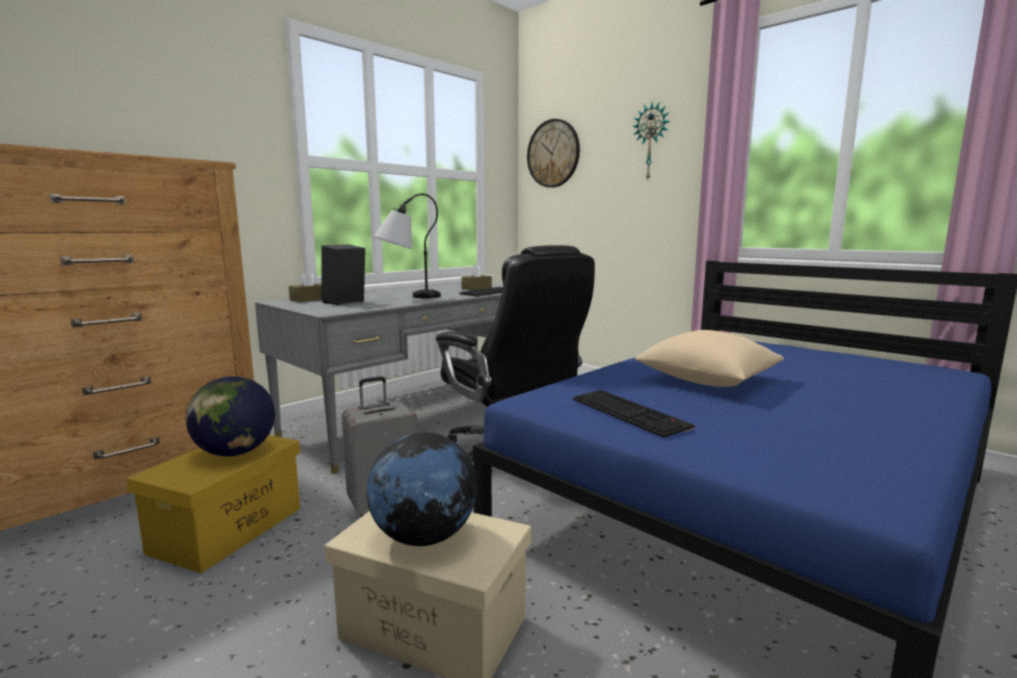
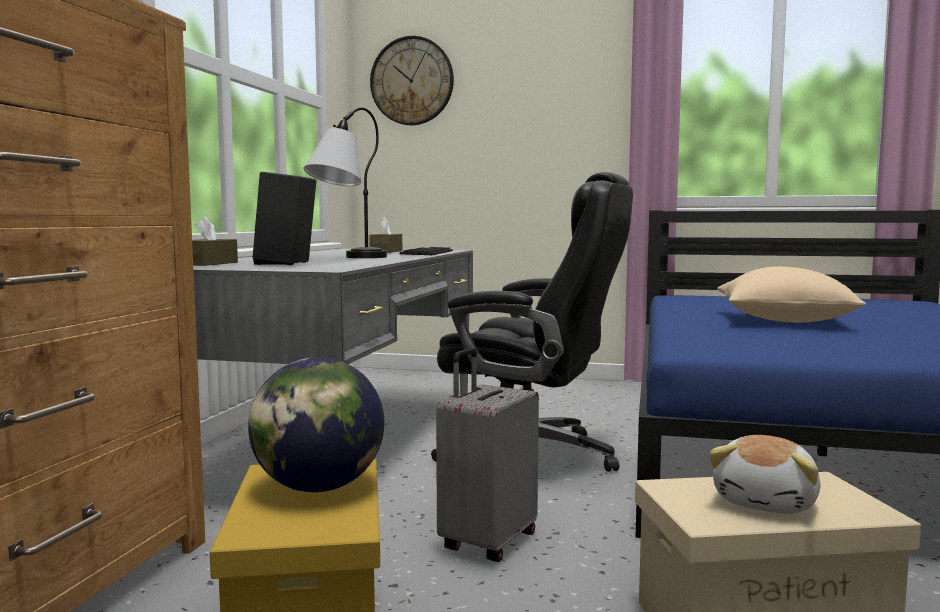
camera: 30 degrees left, 5 degrees down
(424, 537) = (767, 502): globe -> plush toy
(631, 413) = (810, 345): keyboard -> none
(651, 142) = (555, 74): wall clock -> none

